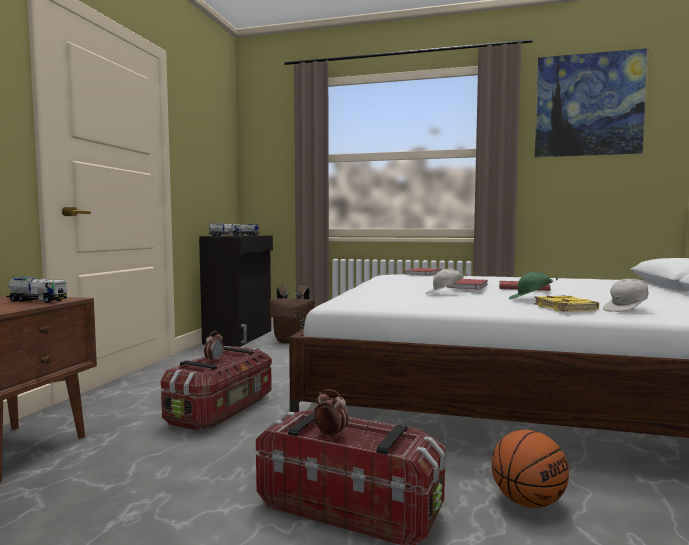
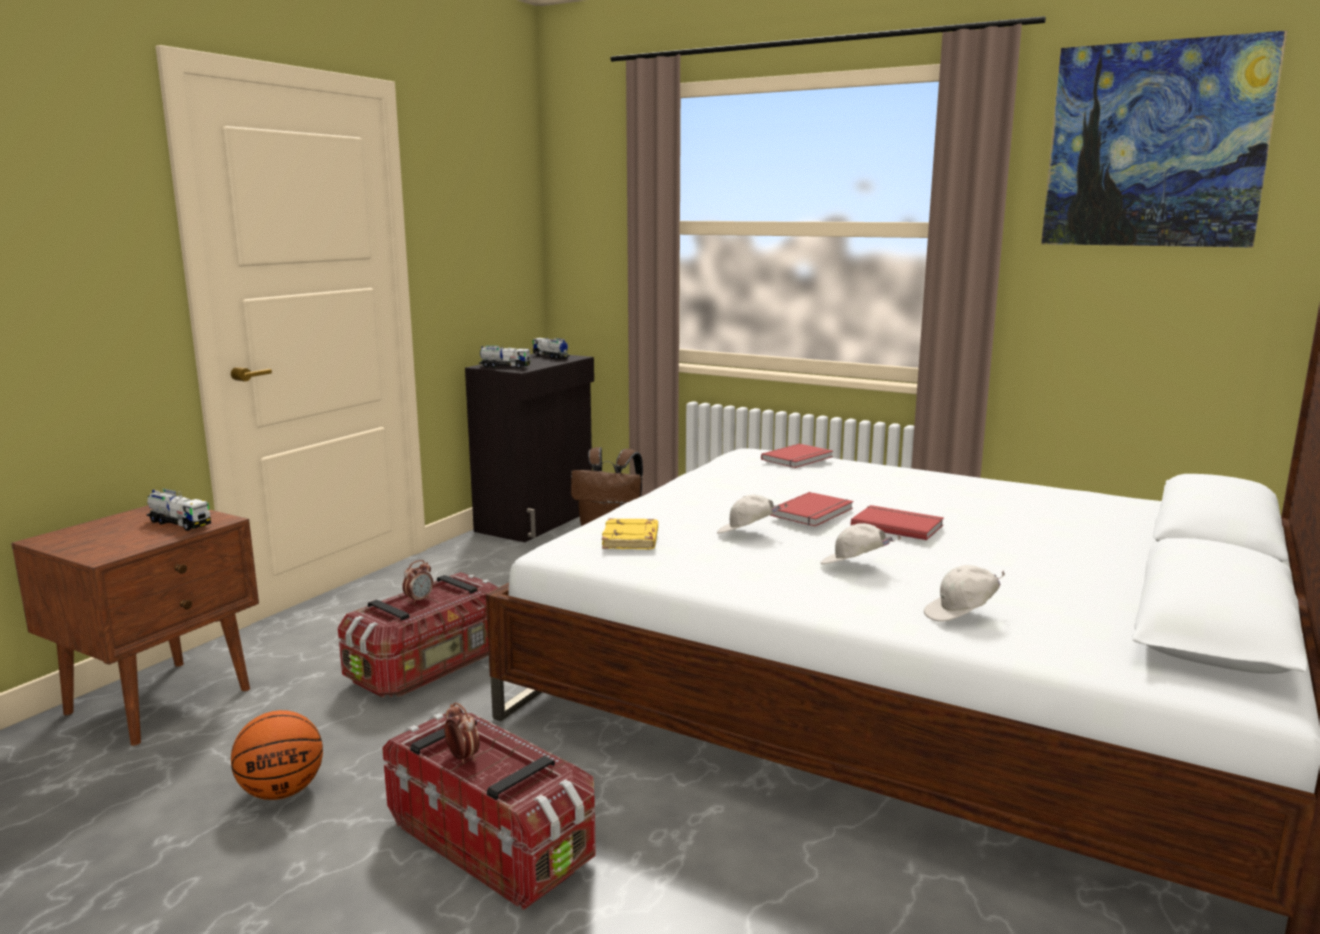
camera: 15 degrees right, 10 degrees up
(528, 502) = (716, 875): basketball -> basketball (282, 792)
(530, 299) = (854, 566): green cap -> white cap
(566, 308) = (872, 599): yellow book -> yellow book (631, 540)

